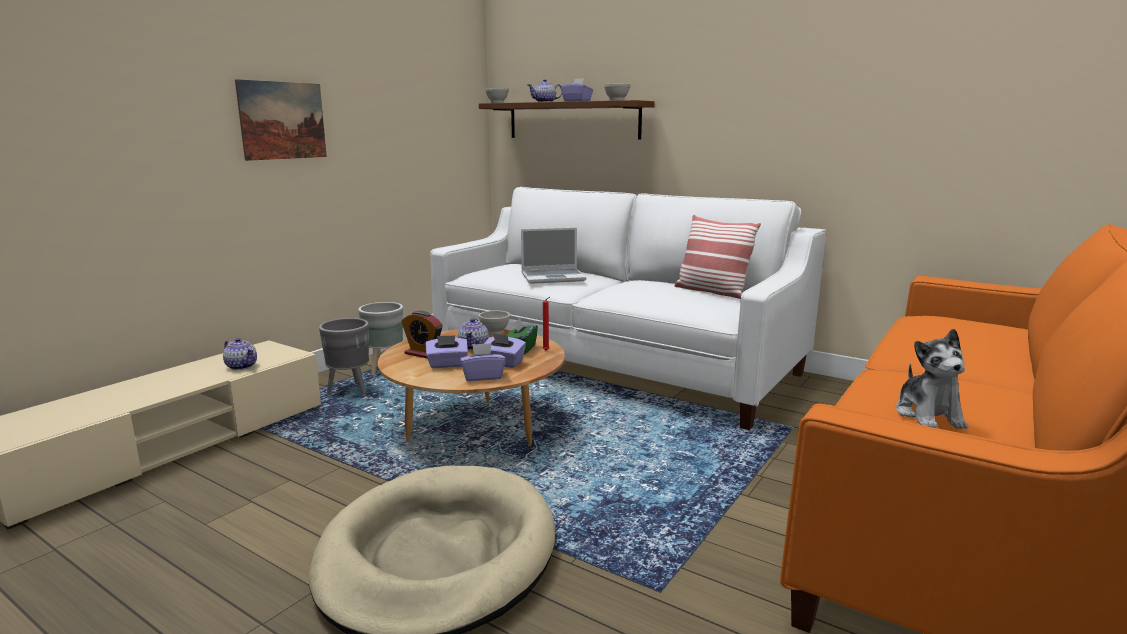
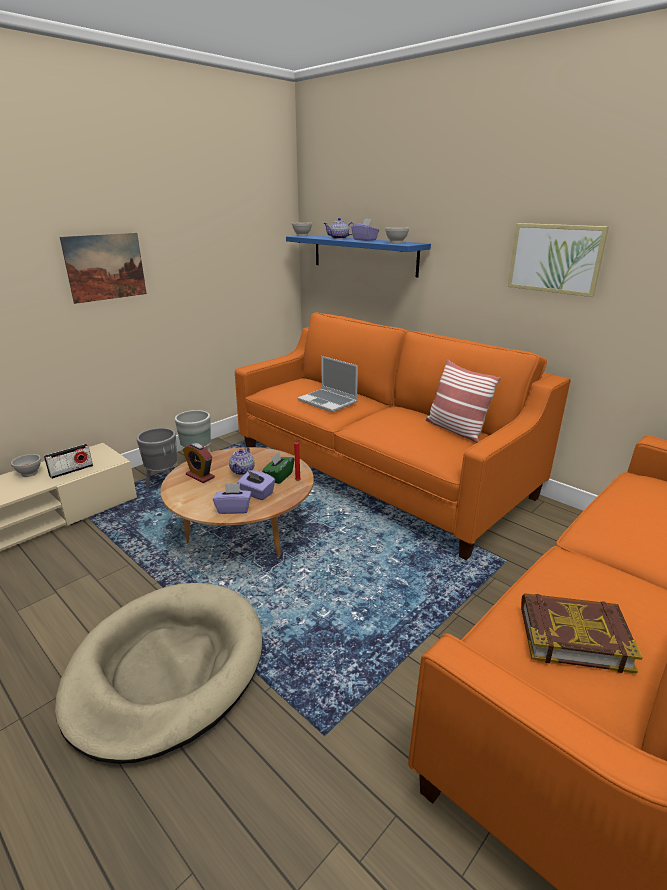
camera: 10 degrees right, 10 degrees up
(241, 366) = (71, 471): teapot -> radio
(447, 364) = (213, 491): purple tissue box -> none
(495, 332) = (267, 453): white bowl -> white bowl (30, 473)
(553, 277) = (328, 401): laptop -> laptop turned 45 degrees clockwise
(573, 120) = (363, 254): brown shelf -> blue shelf
(615, 364) = (380, 472): white sofa -> orange sofa
(796, 104) = (555, 258): none -> picture
(929, 415) = (573, 636): plush toy -> book

